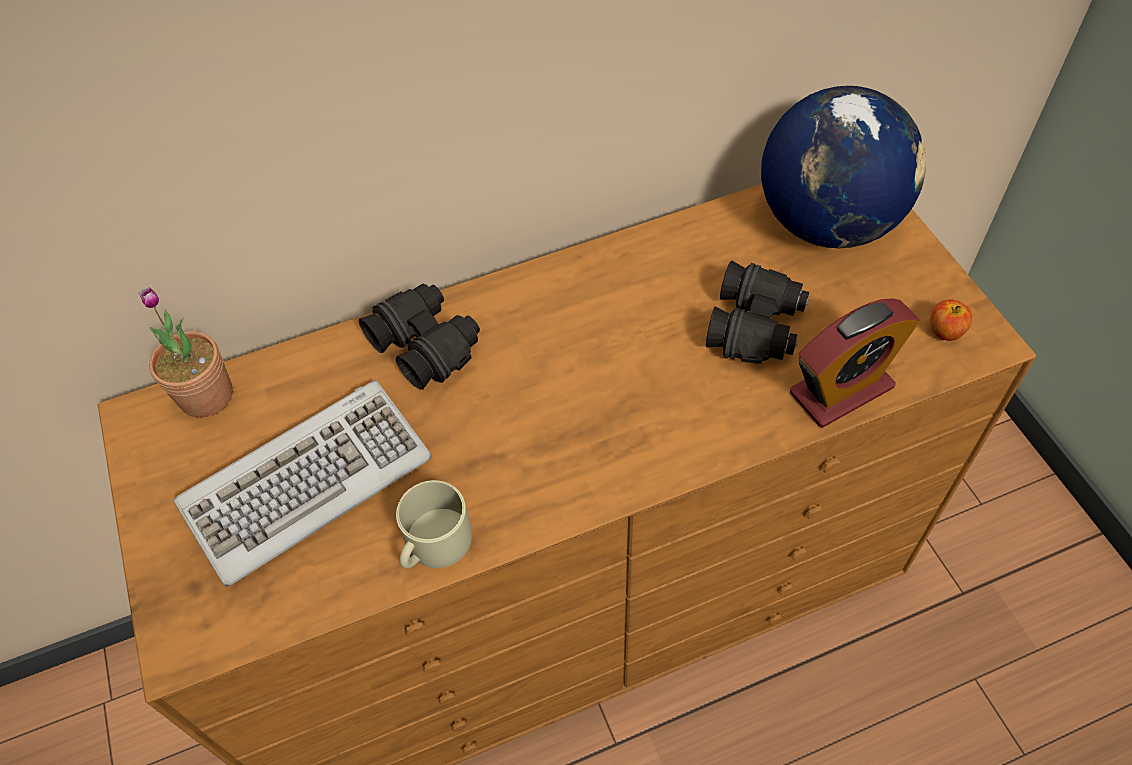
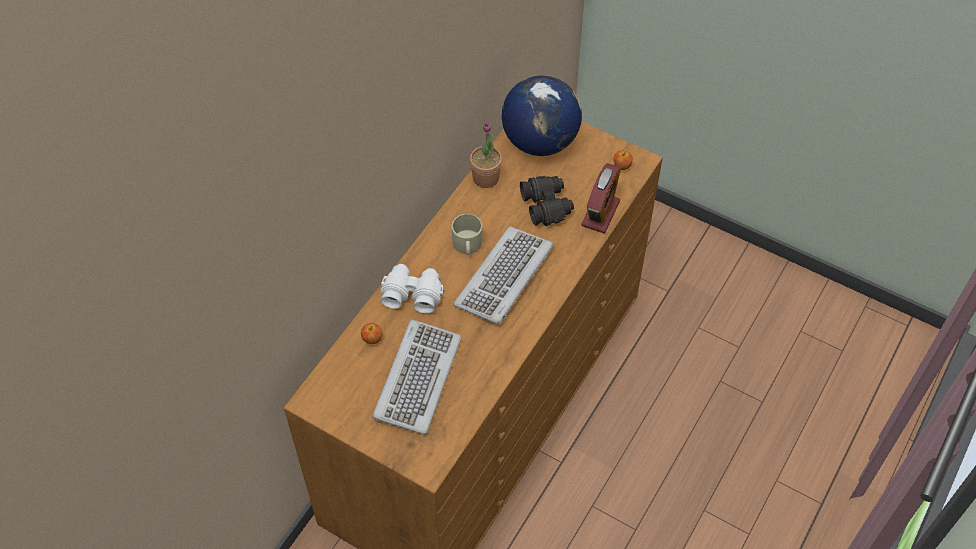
camera: 40 degrees left, 0 degrees up
(206, 395) = (333, 373): potted plant -> potted plant (486, 178)
(306, 378) = (372, 339): none -> apple
(426, 344) = (412, 293): black binoculars -> white binoculars
(434, 545) = (493, 368): beige mug -> beige mug (467, 245)
(586, 404) = (505, 278): none -> keyboard

